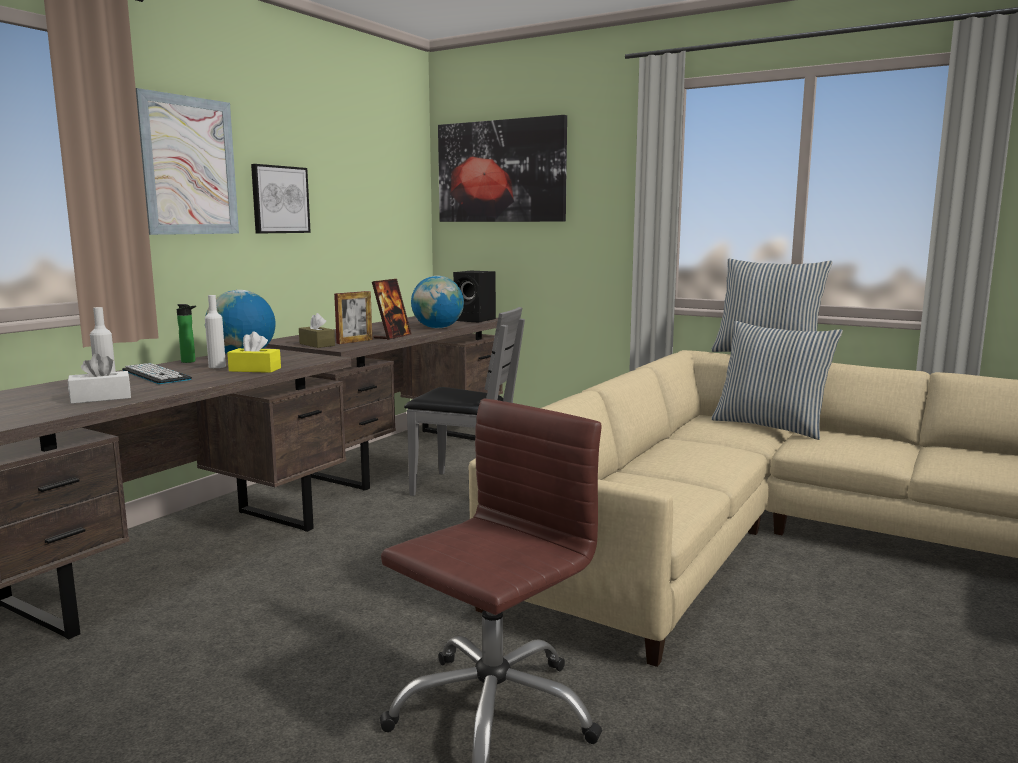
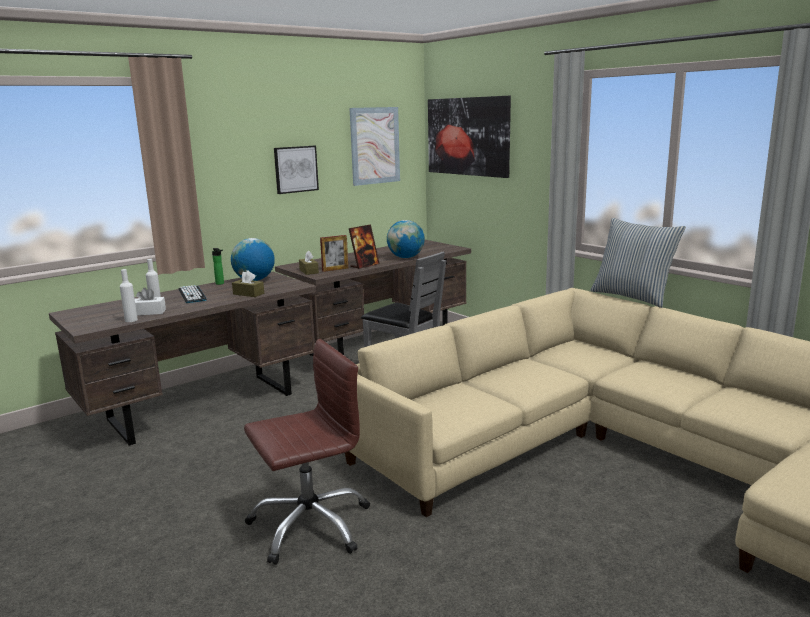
camera: 20 degrees right, 5 degrees up
(189, 166) = (228, 155): picture -> picture (375, 145)
(217, 366) = (231, 289): white bottle -> white bottle (131, 320)
(255, 369) = (248, 294): yellow tissue box -> brown tissue box
(475, 320) = (443, 249): black speaker -> none
(770, 426) = (615, 356): pillow -> none

